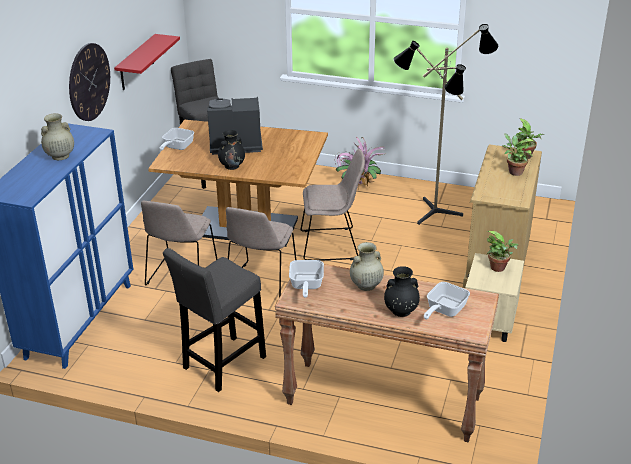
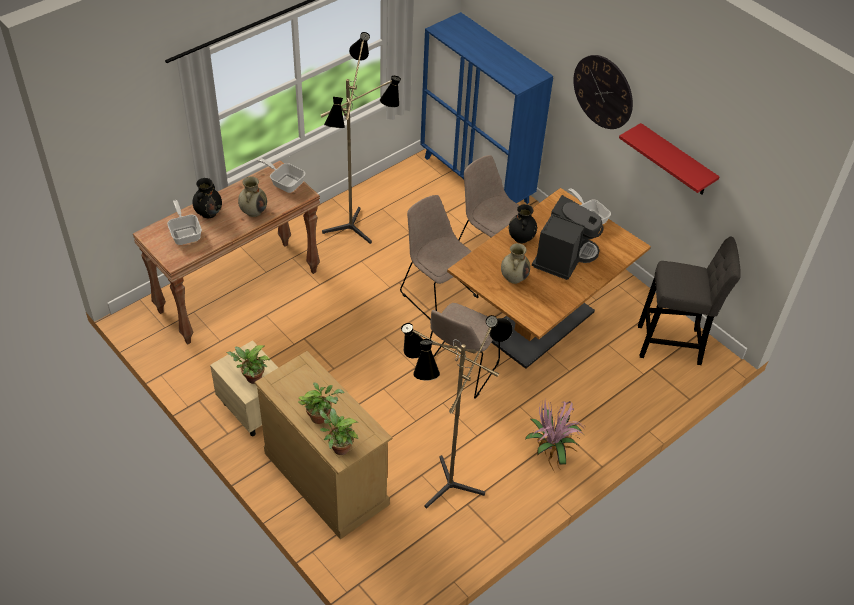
camera: 120 degrees right, 15 degrees up
(60, 156) = (491, 57): beige vase -> beige vase (514, 277)
(221, 365) = (357, 229): grey stool -> floor lamp

